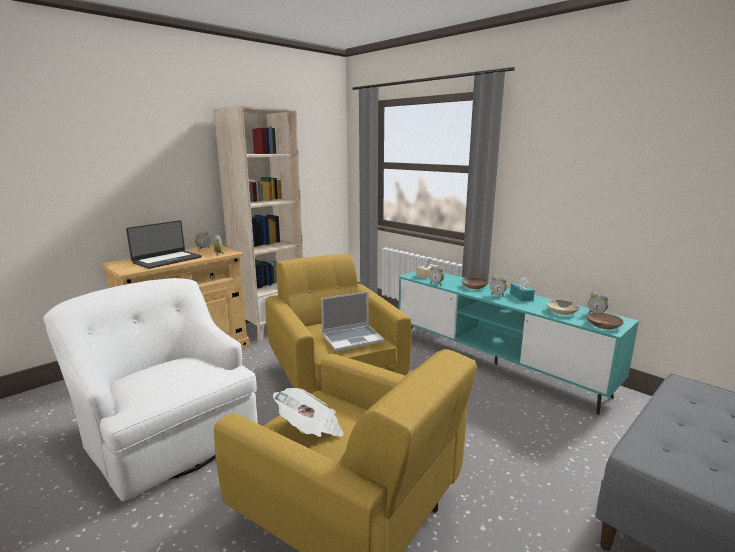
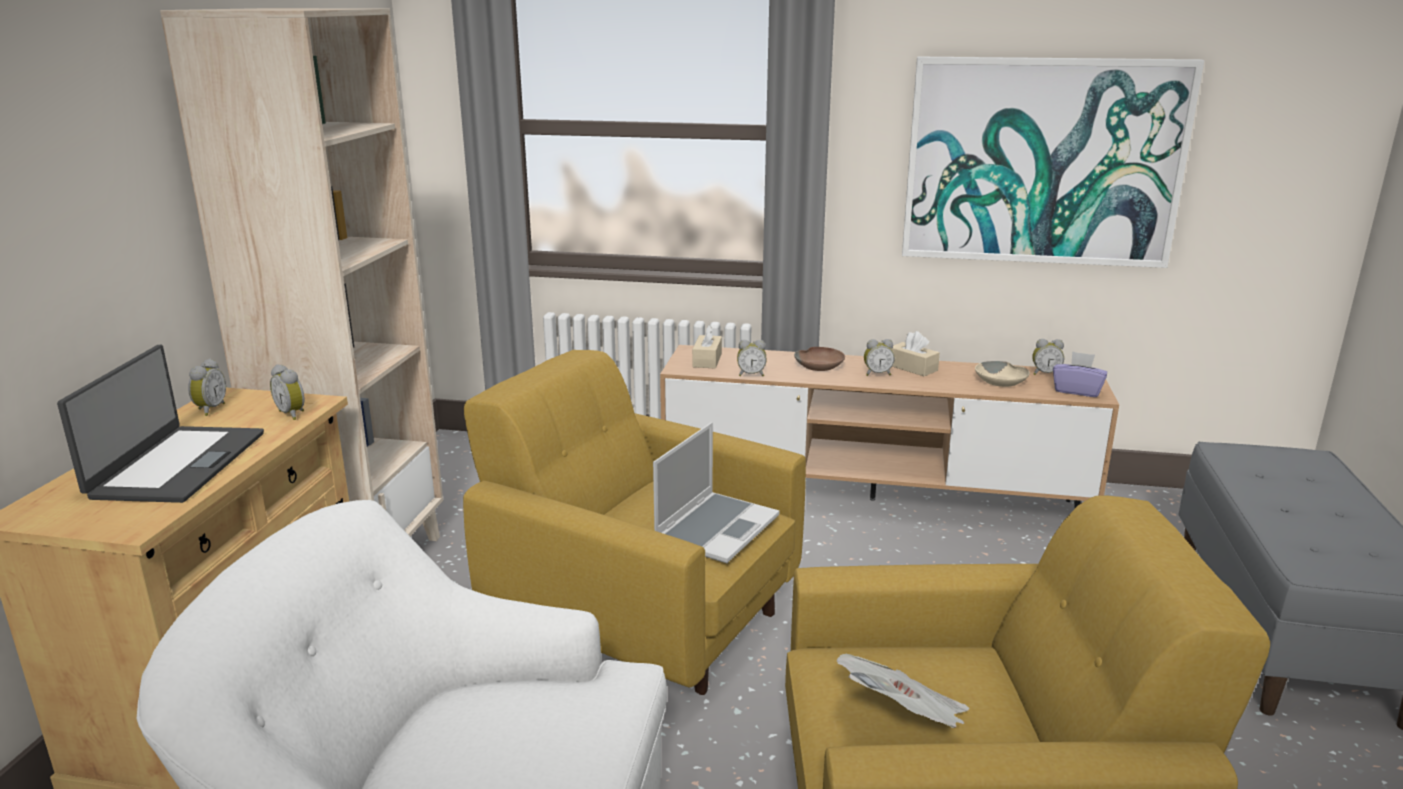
camera: 35 degrees left, 5 degrees up
(495, 364) = (872, 499): turquoise tv stand -> brown tv stand
(521, 296) = (912, 368): turquoise tissue box -> beige tissue box
(602, 325) = (1077, 391): brown bowl -> purple tissue box
(616, 190) = (1042, 162): none -> picture

